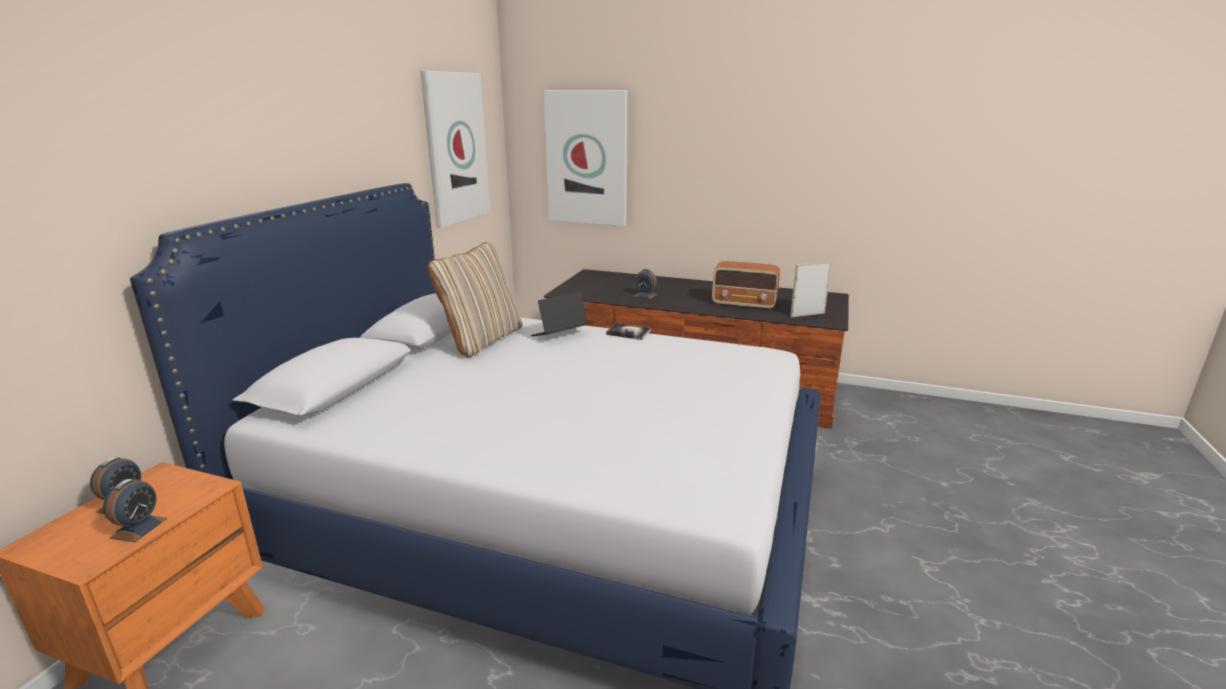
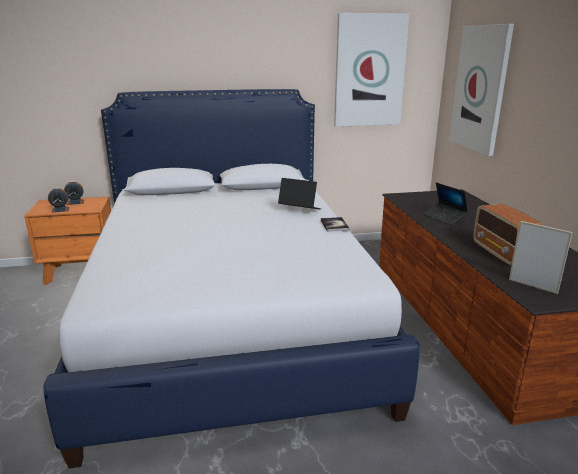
camera: 60 degrees right, 0 degrees up
(481, 340) = (264, 197): beige pillow -> none
(645, 295) = (444, 217): alarm clock -> laptop

